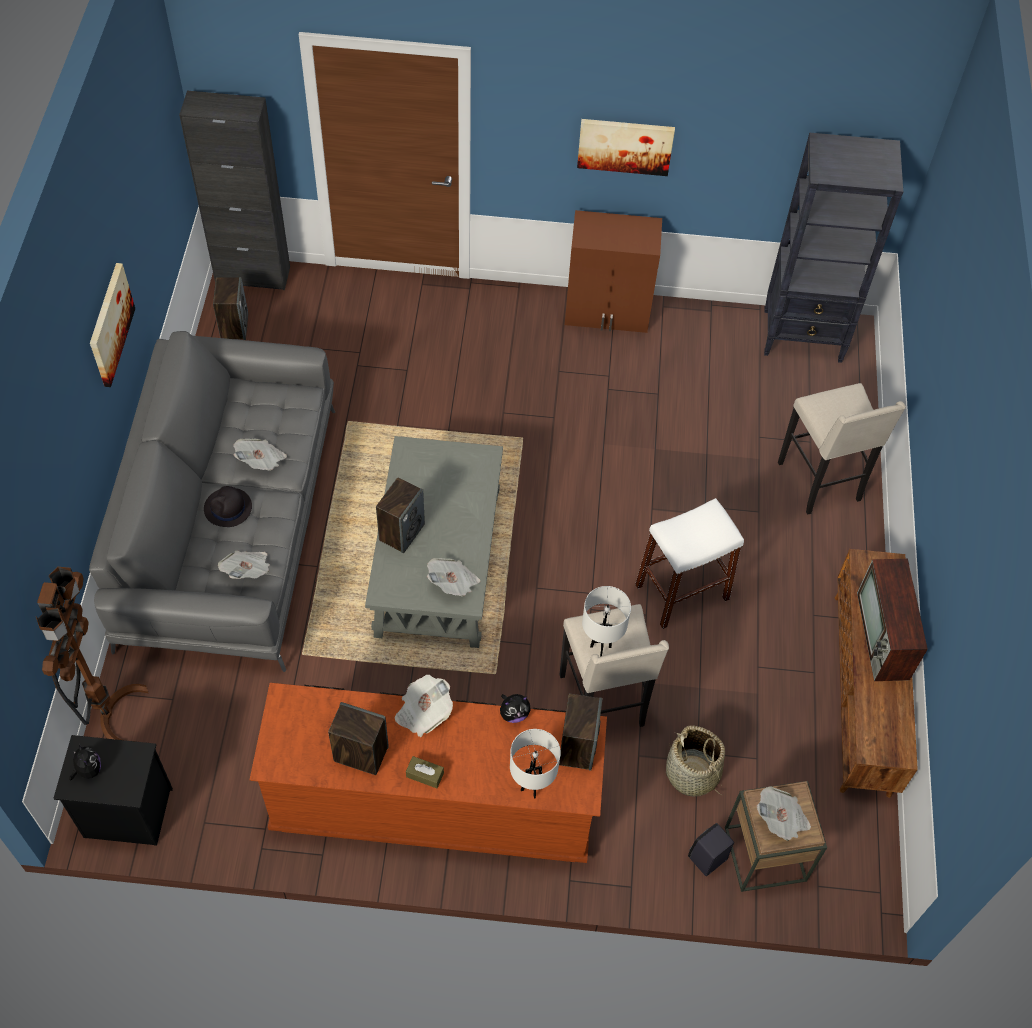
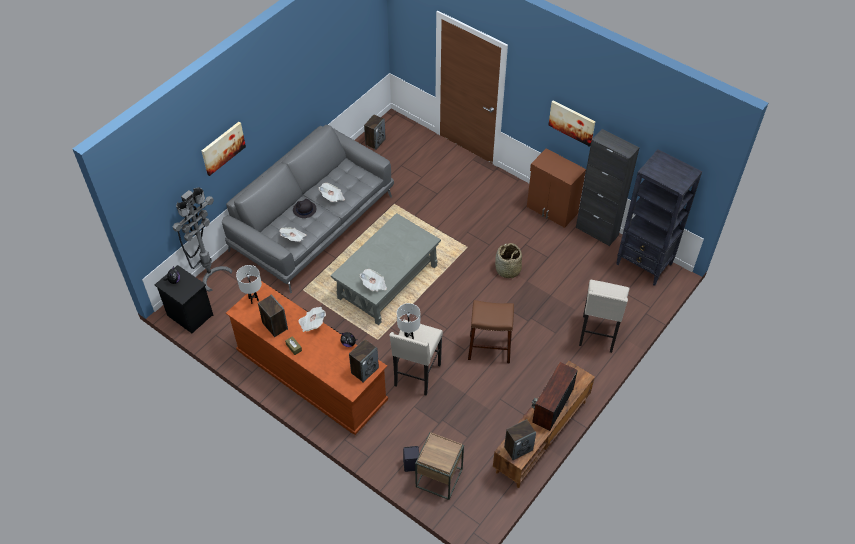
camera: 35 degrees right, 5 degrees down
(110, 324) = (285, 103): picture -> picture (223, 148)
(111, 714) = (211, 274): brown floor lamp -> grey floor lamp
(253, 275) = (399, 123): black cabinet -> black cabinet (597, 231)
(401, 532) = (368, 253): speaker -> speaker (518, 448)
(531, 788) = (332, 376): white table lamp -> white table lamp (253, 299)
(681, 592) = (489, 349): white stool -> brown stool
(692, 774) = (432, 427): basket -> basket (508, 269)
(781, 820) = (437, 453): newspaper -> none

